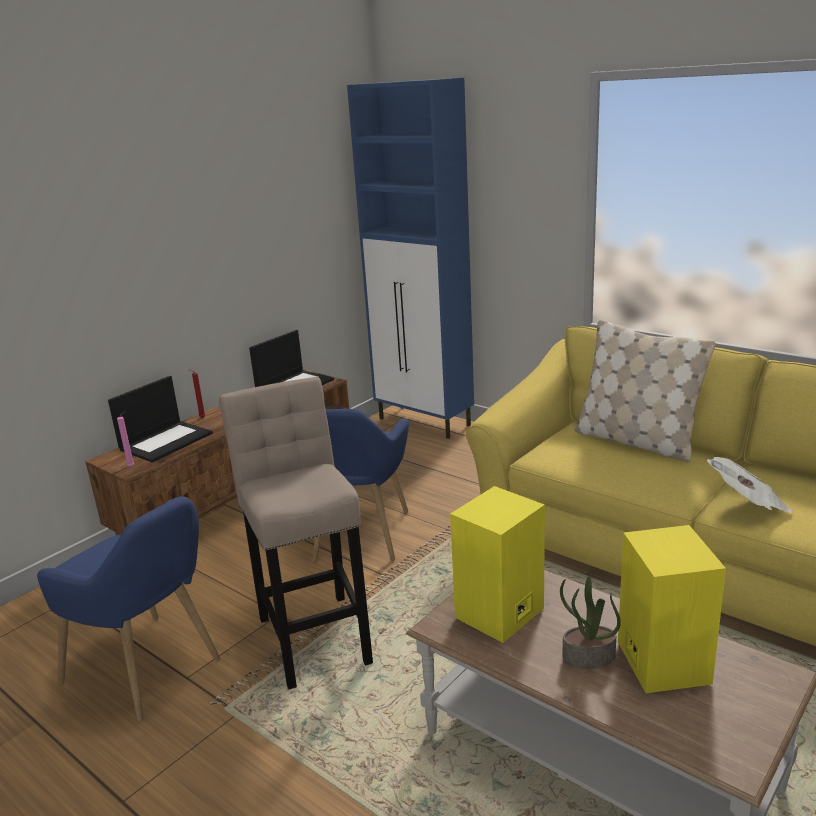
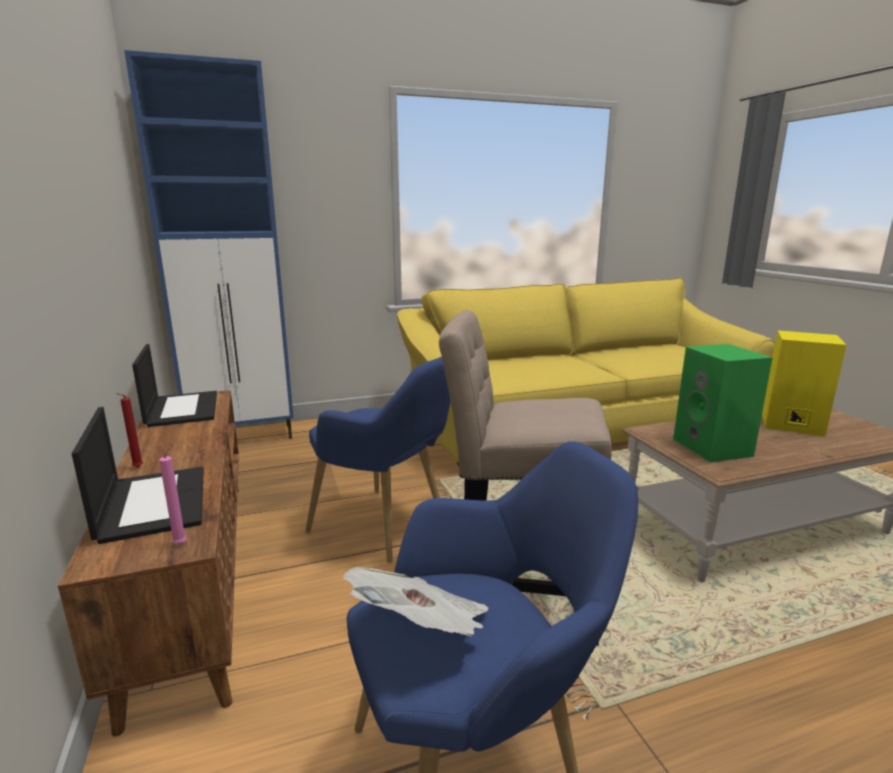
camera: 60 degrees left, 5 degrees down
(499, 614) = (714, 448): yellow speaker -> green speaker
(588, 658) = (781, 439): potted plant -> none
(636, 441) = (519, 360): beige pillow -> none
(747, 504) = (632, 363): newspaper -> newspaper (422, 630)

